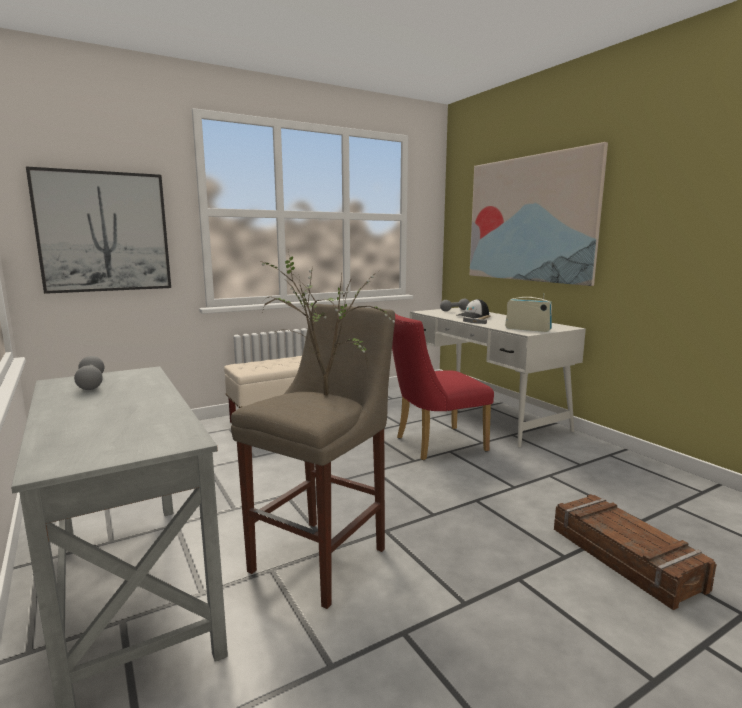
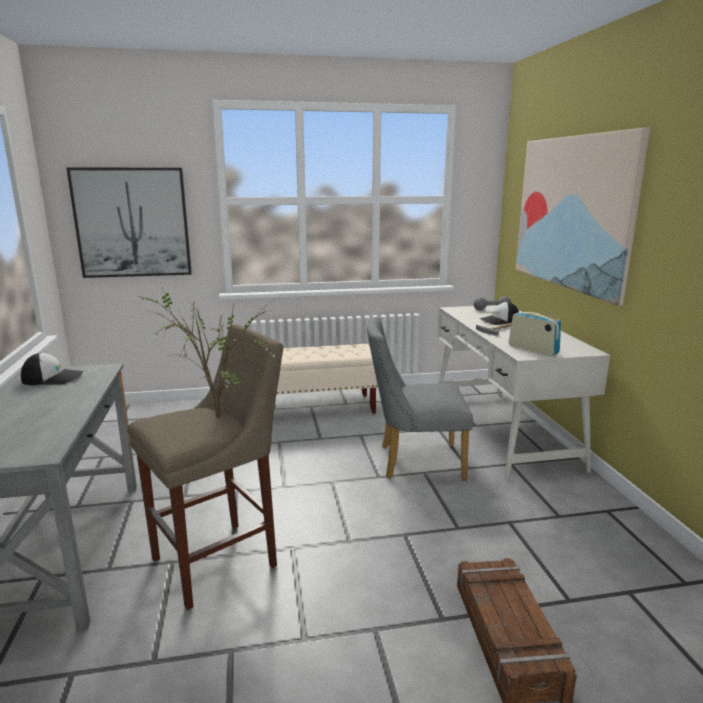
camera: 20 degrees right, 5 degrees up
(91, 383) = (53, 378): grey dumbbell -> cap
(434, 444) = (414, 461): red chair -> grey chair

